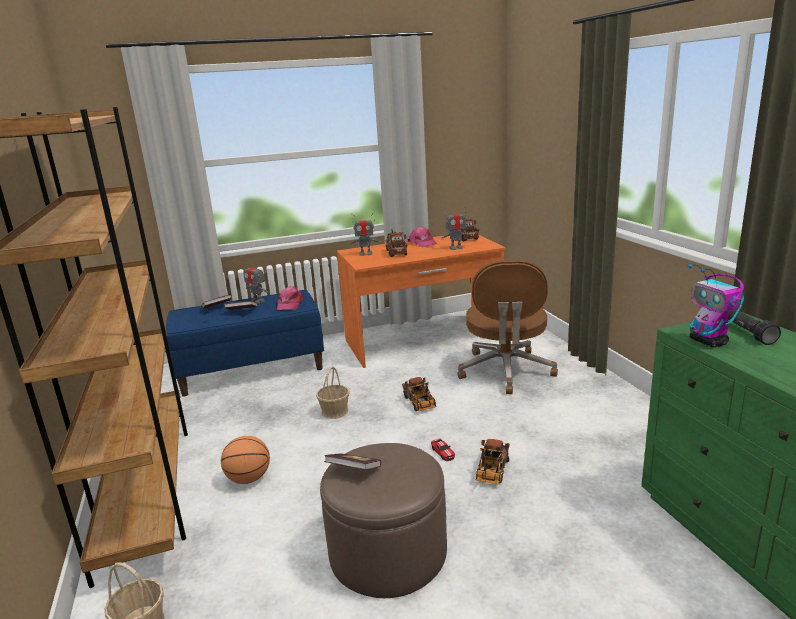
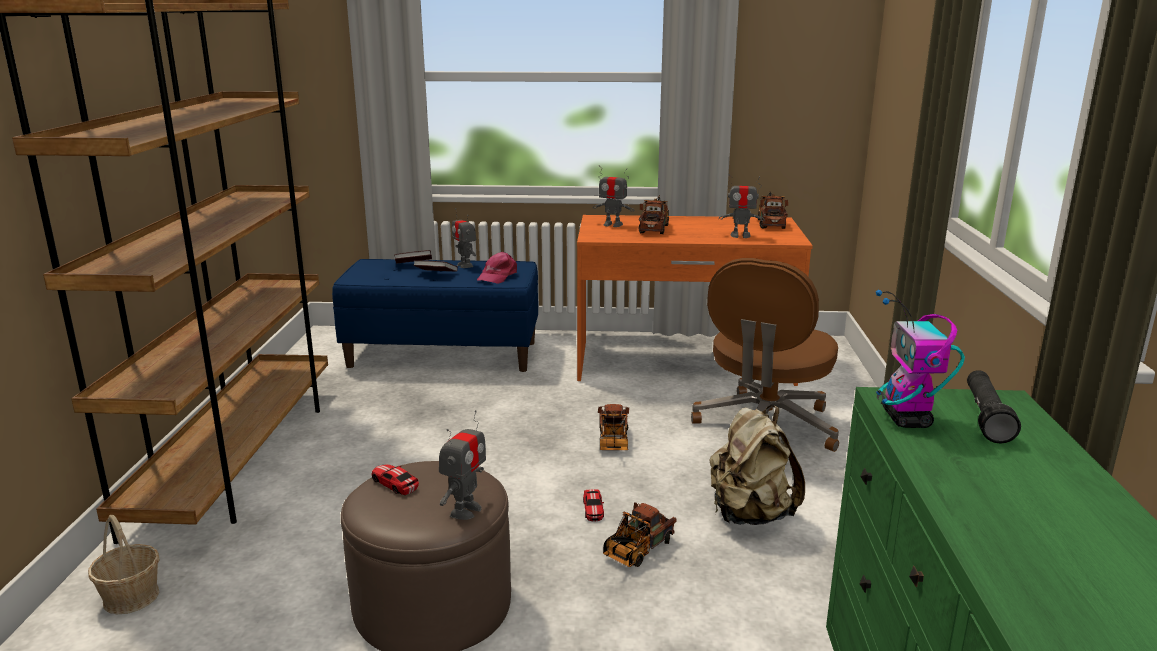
camera: 20 degrees right, 0 degrees up
(249, 479) = (345, 477): basketball -> none
(335, 411) = (501, 425): basket -> none
(353, 470) = (394, 483): book -> toy car
(422, 243) = (703, 222): pink cap -> none
(422, 475) = (465, 510): none -> toy robot
(540, 429) = (749, 515): none -> beige backpack

